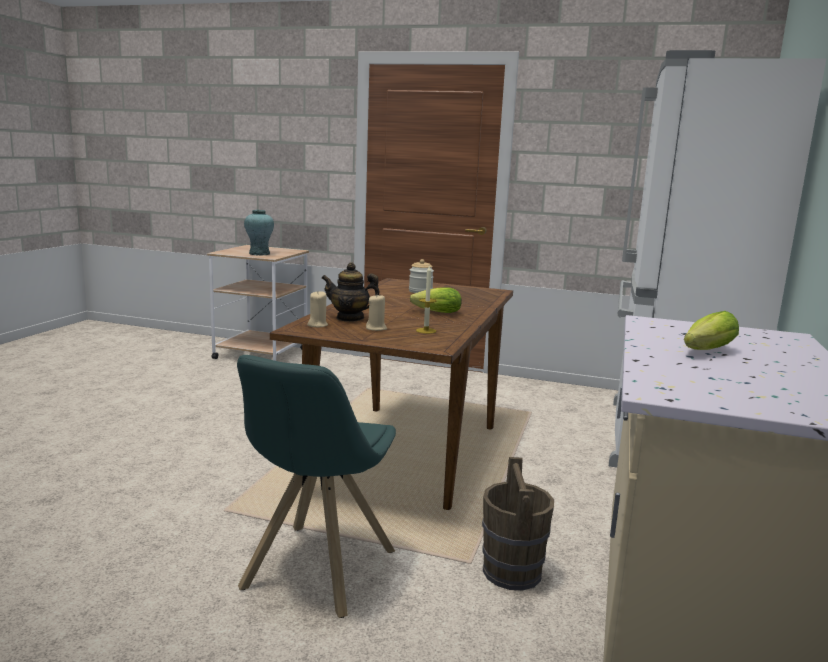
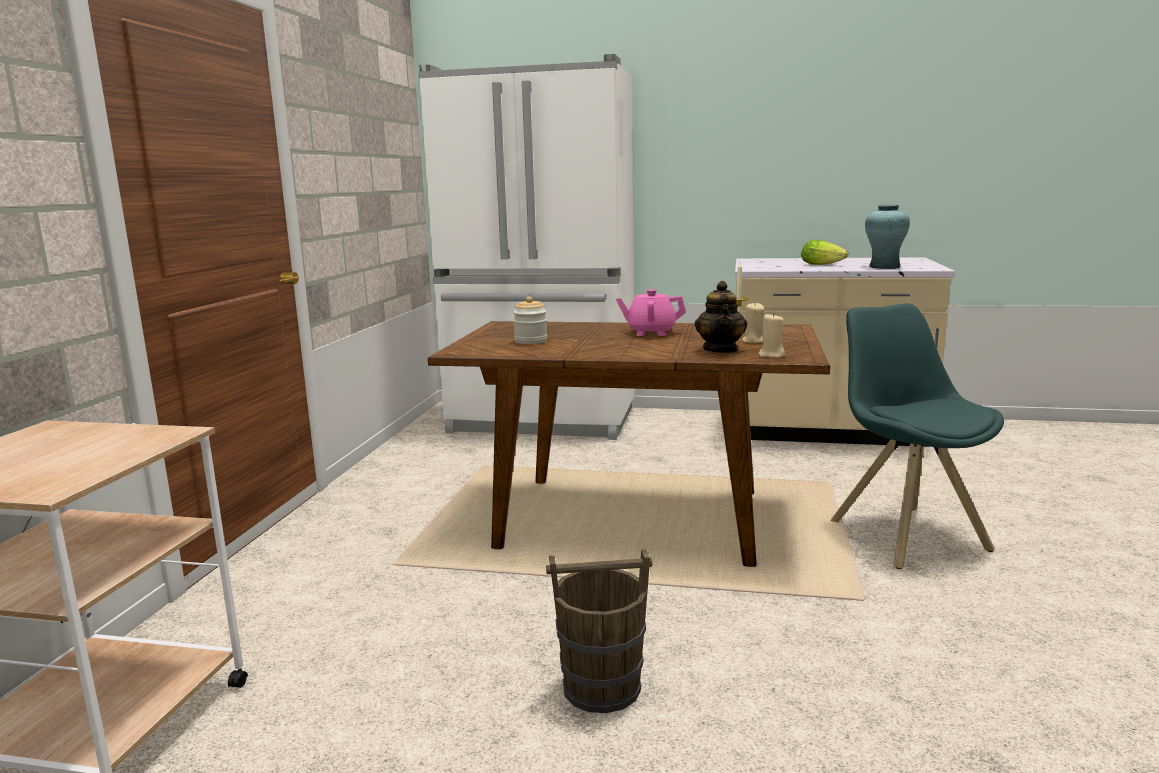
camera: 95 degrees left, 0 degrees up
(259, 254) = (103, 449): turquoise vase -> turquoise vase (884, 267)
(317, 569) = (906, 535): turquoise chair -> turquoise chair turned 120 degrees counterclockwise
(434, 312) = (650, 333): lettuce -> pink teapot
(512, 571) = (825, 470): brown bucket -> brown bucket (600, 687)

